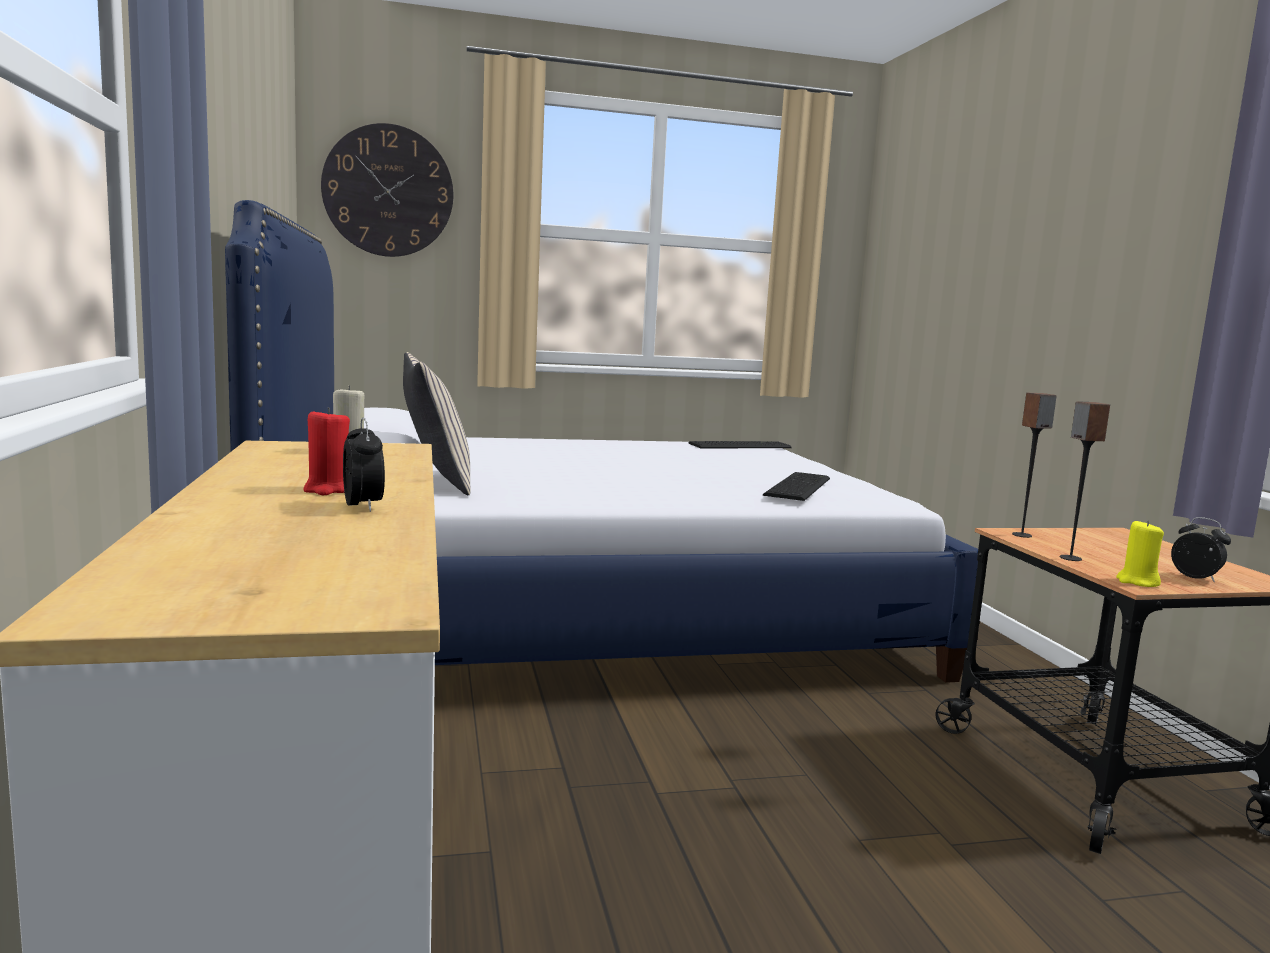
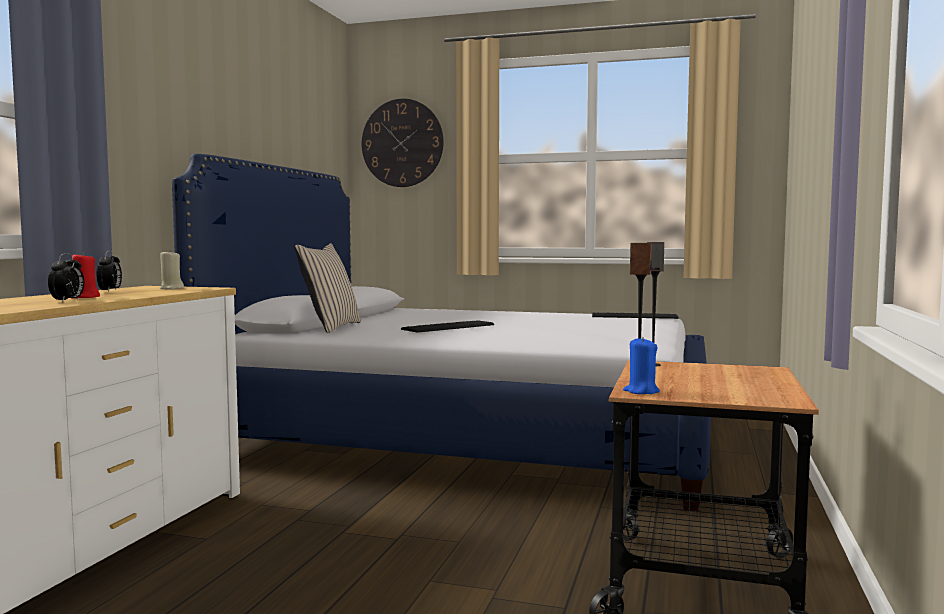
camera: 30 degrees right, 5 degrees down
(795, 486) = (576, 336): keyboard -> keyboard (446, 327)
(1137, 582) = (641, 391): yellow candle -> blue candle
(1196, 578) = (713, 394): alarm clock -> alarm clock (110, 291)

